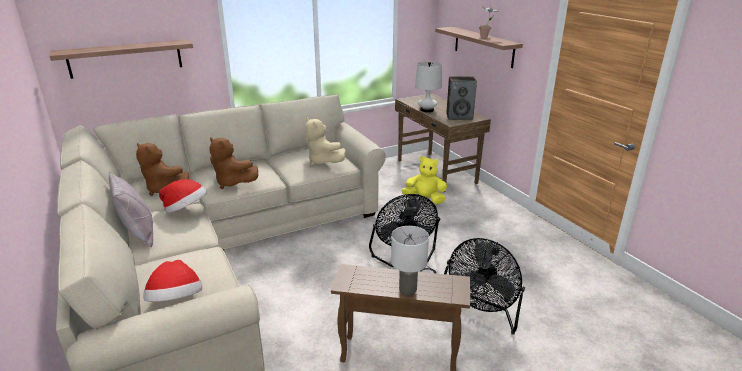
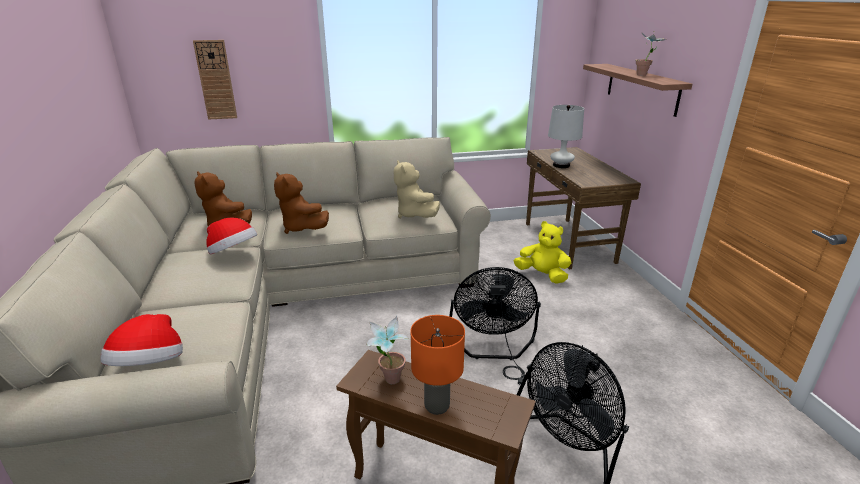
camera: 15 degrees right, 0 degrees up
(125, 58) = (216, 80): shelf -> wall clock
(139, 234) = (168, 274): purple pillow -> none
(367, 282) = (389, 382): none -> potted plant
(406, 291) = (435, 406): white table lamp -> orange table lamp
(459, 116) = (600, 176): speaker -> none

